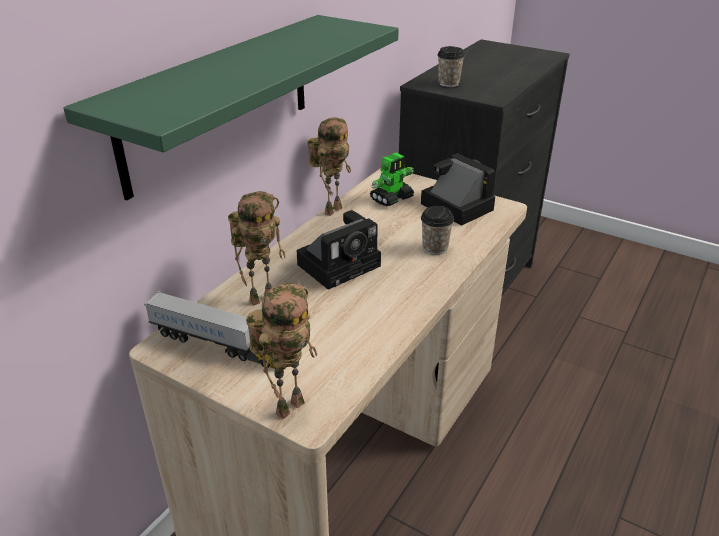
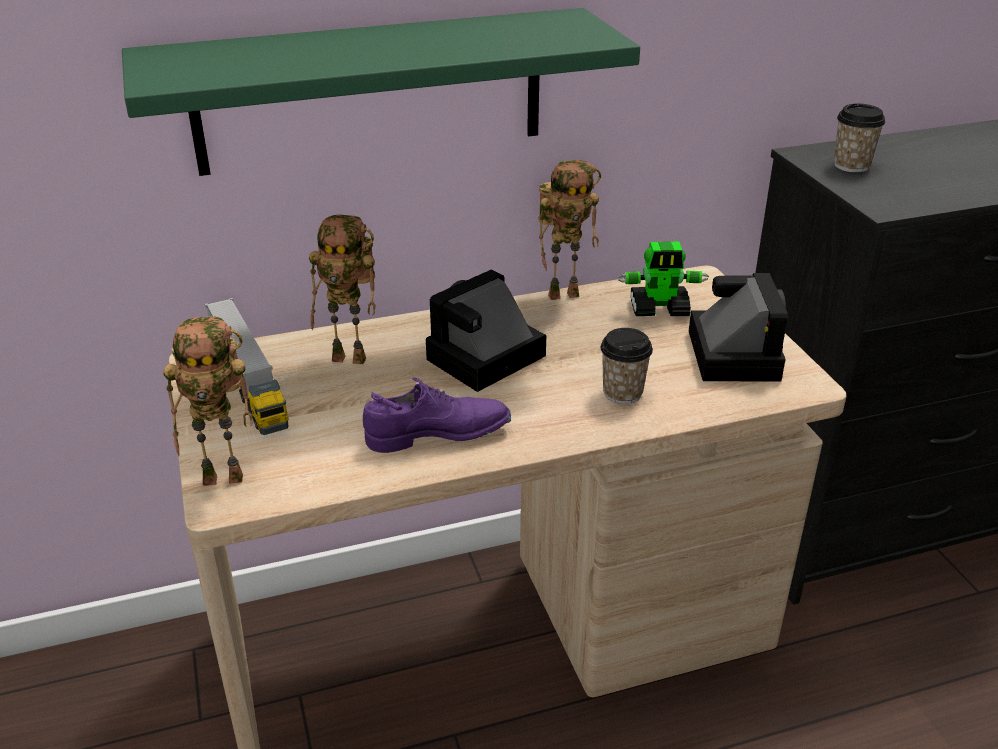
camera: 40 degrees right, 0 degrees up
(341, 264) = (483, 360): camera -> camera turned 135 degrees clockwise
(377, 315) = (438, 435): none -> purple shoe

